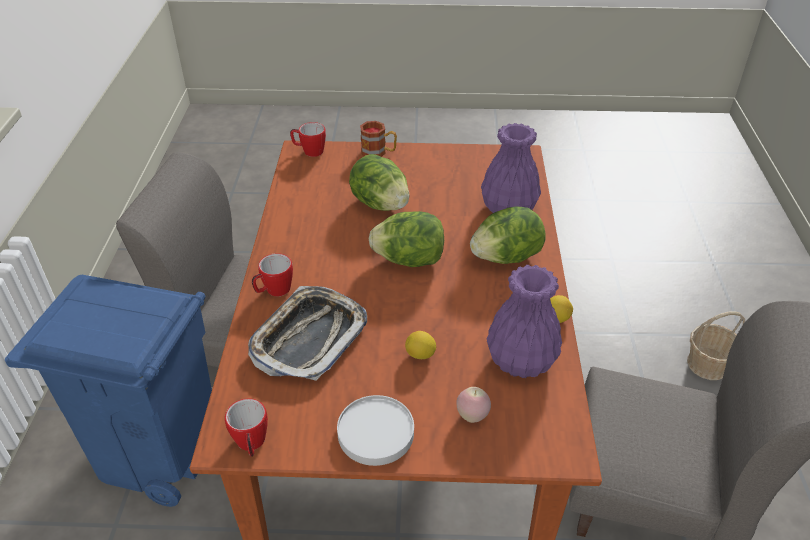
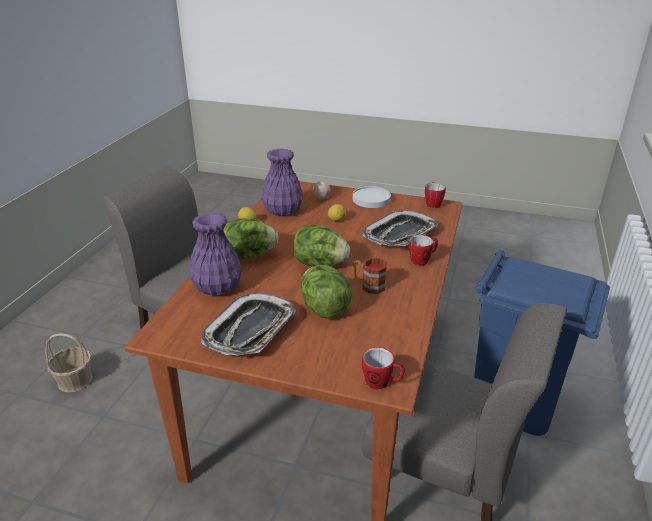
camera: 165 degrees left, 10 degrees down
(378, 152) = (302, 366): mug -> mug (368, 285)
(441, 172) = (251, 330): none -> tray

